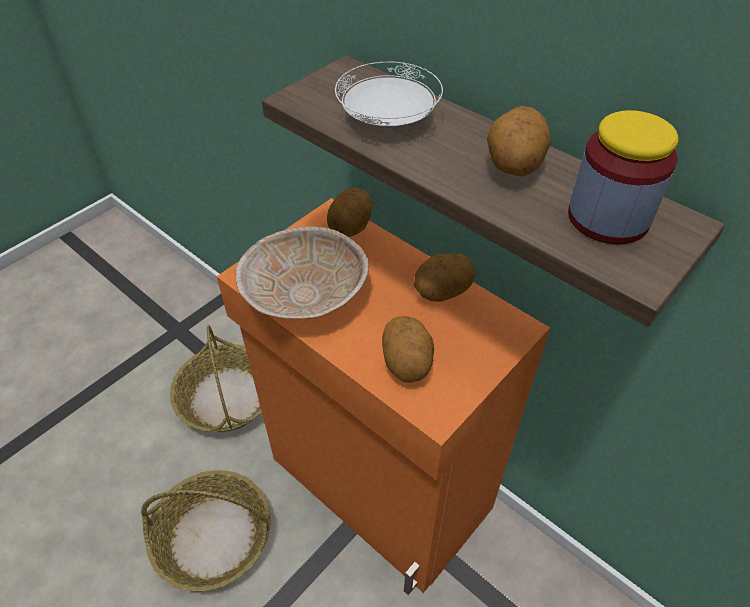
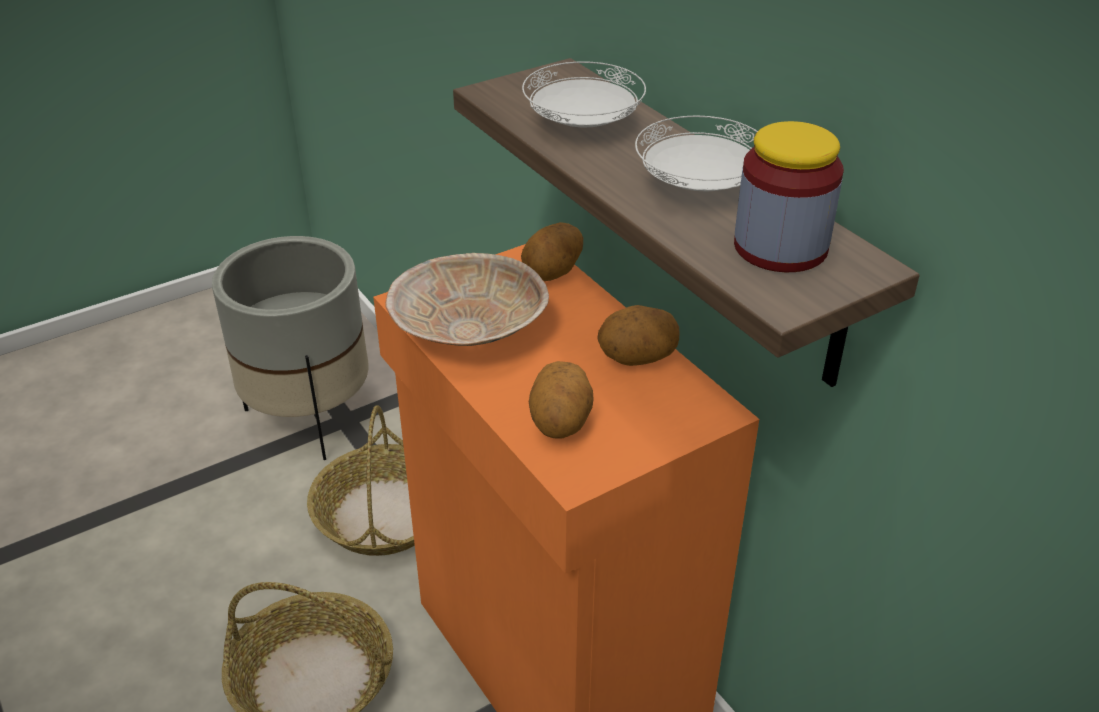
camera: 15 degrees right, 10 degrees down
(151, 333) = (310, 416): none -> grey planter
(513, 167) = (700, 186): potato -> white plate

